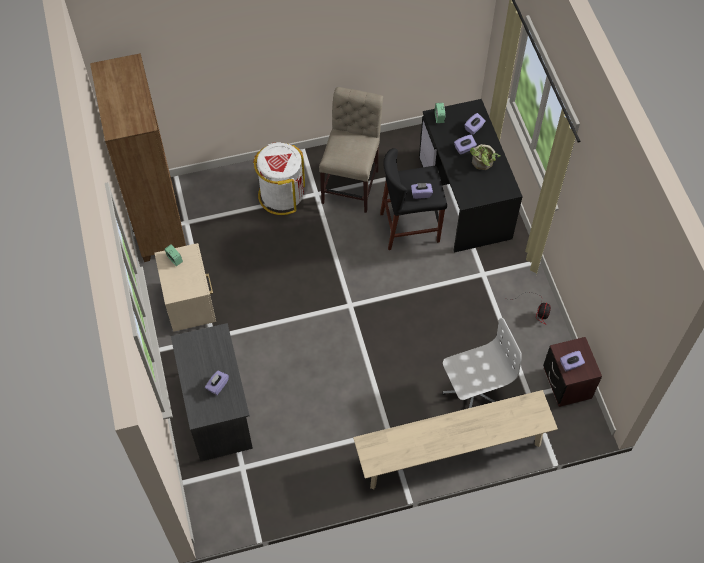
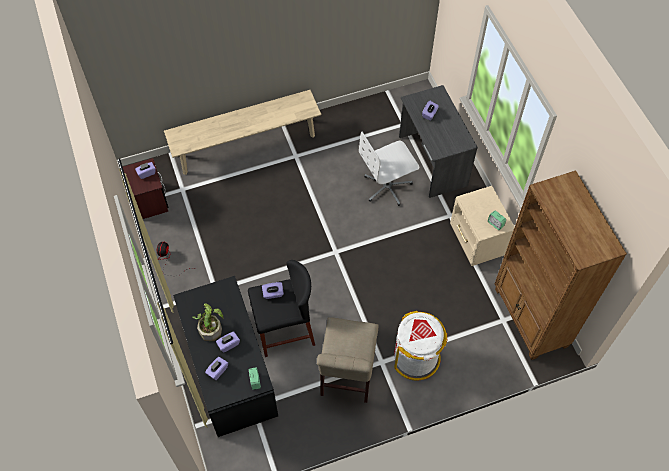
camera: 175 degrees right, 0 degrees up
(473, 392) = (228, 188): white office chair -> white office chair (387, 186)

